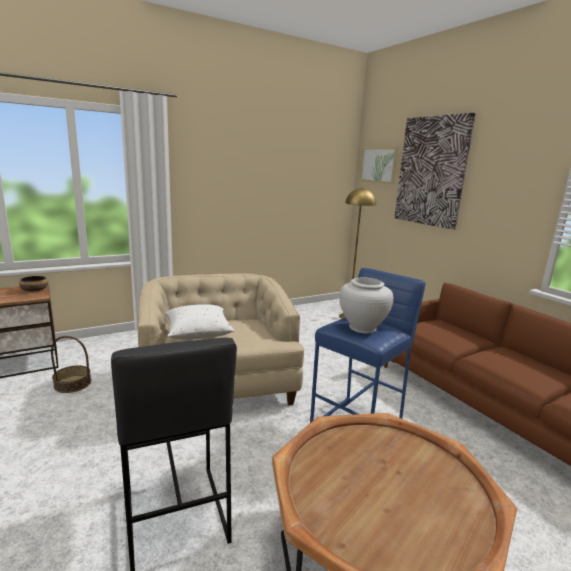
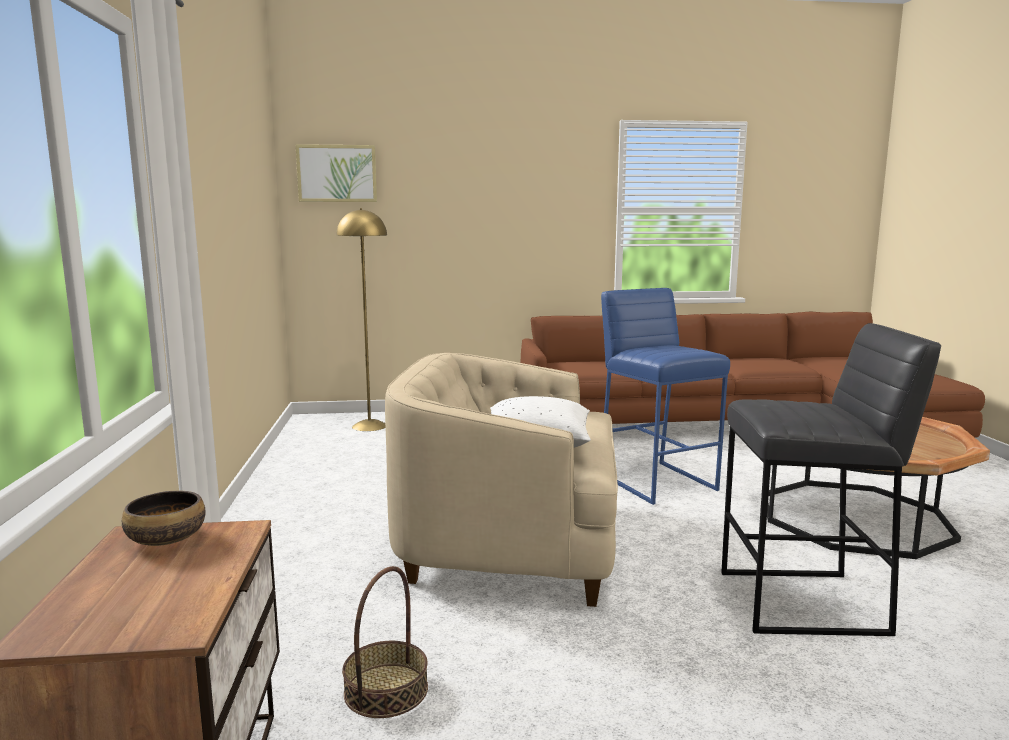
camera: 65 degrees left, 5 degrees down
(362, 328) = (679, 349): white vase -> none
(431, 171) = (445, 180): picture -> none

